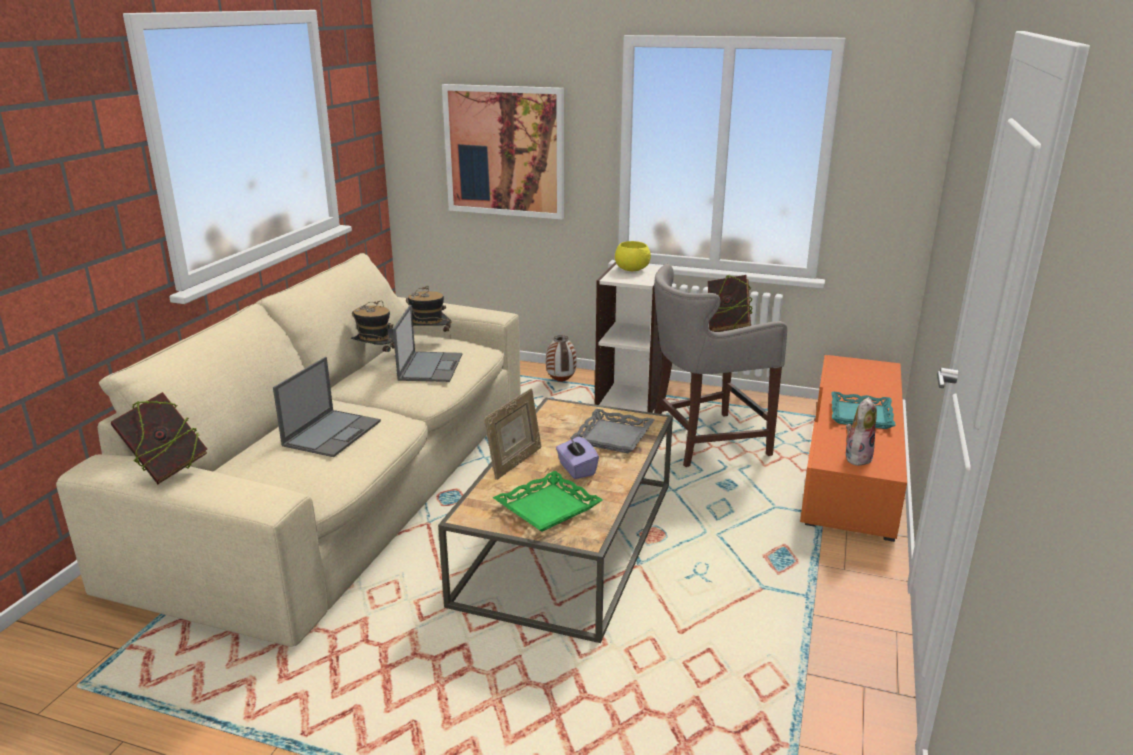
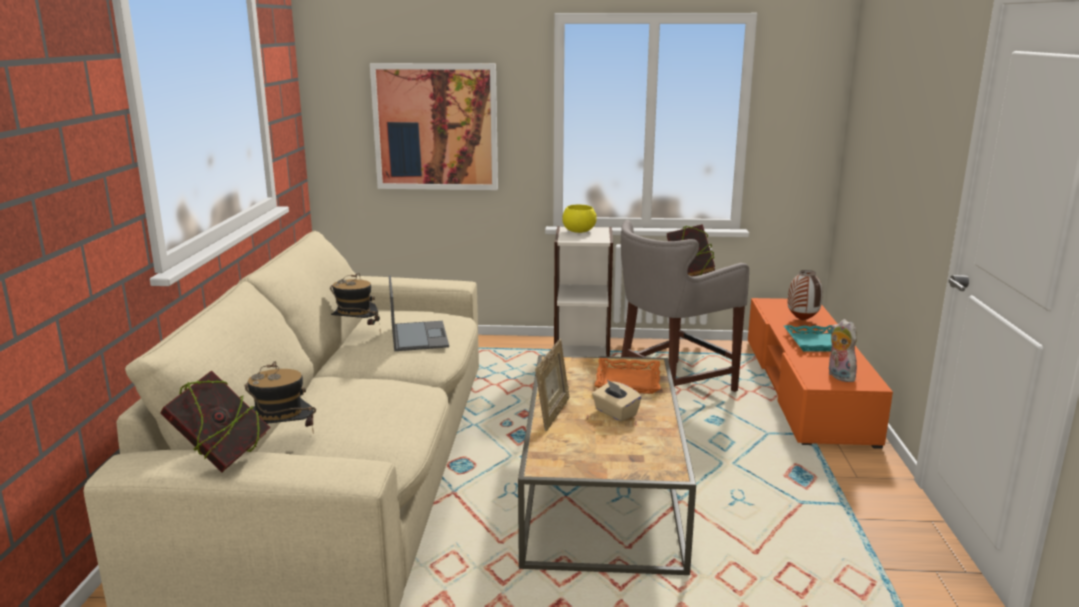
camera: 15 degrees left, 5 degrees down
(332, 433) = (362, 405): laptop -> none
(429, 342) = (398, 314): hat -> hat (282, 443)
(548, 508) = (614, 450): green tray -> none
(560, 381) = (505, 349): vase -> vase (801, 320)
(576, 469) = (615, 413): purple tissue box -> beige tissue box
(612, 436) = (627, 381): grey tray -> orange tray
(857, 457) = (838, 376): plush toy -> plush toy turned 45 degrees counterclockwise

